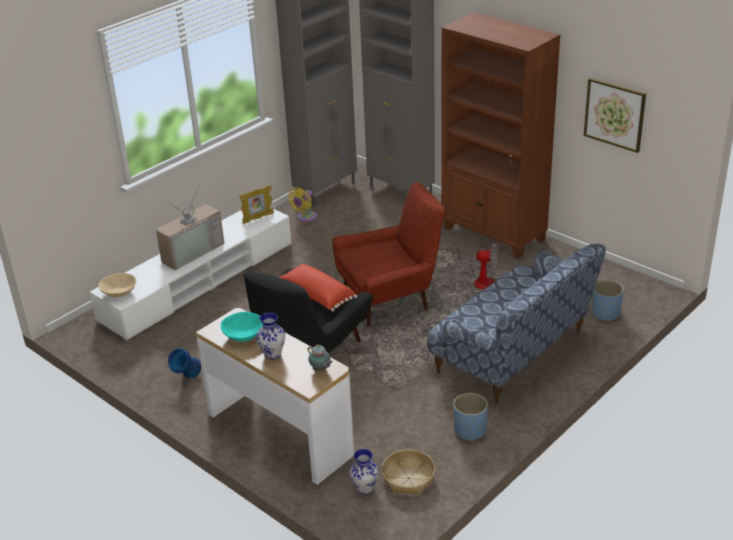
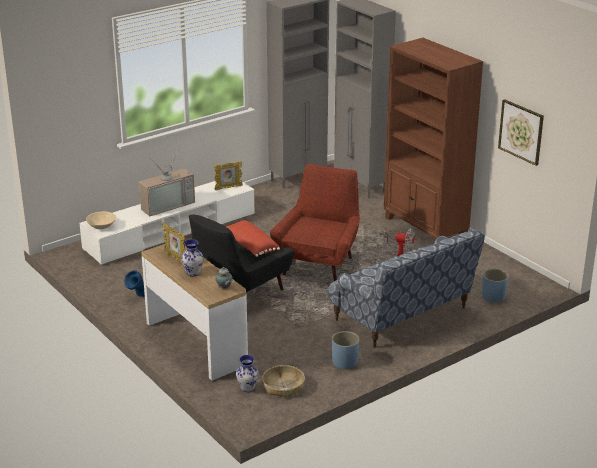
camera: 10 degrees right, 5 degrees down
(243, 335) = (175, 258): turquoise bowl -> picture frame
(305, 217) = (273, 196): yellow fan -> none
(390, 299) = (319, 264): red armchair -> red armchair turned 60 degrees counterclockwise

